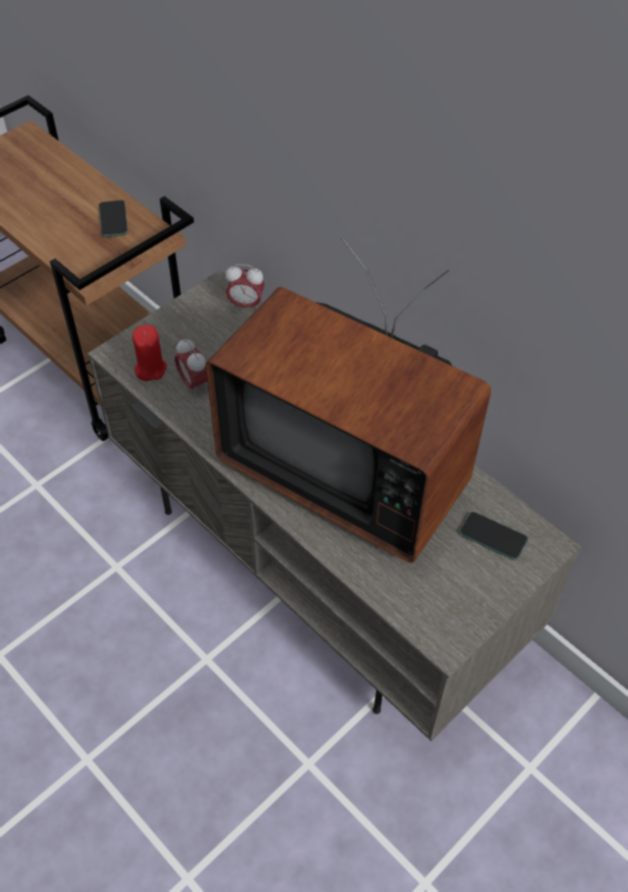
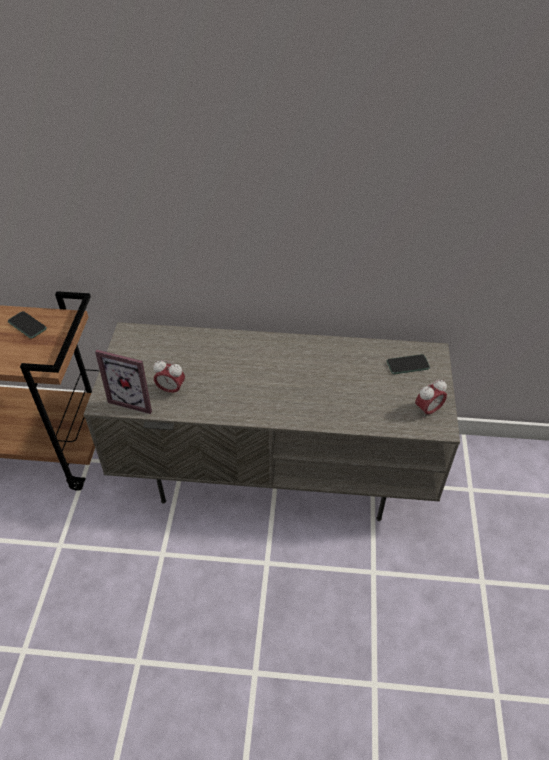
camera: 40 degrees left, 5 degrees down
(150, 369) = (135, 398): red candle -> picture frame
(246, 304) = (155, 331): alarm clock -> alarm clock (428, 410)
(349, 465) = (303, 377): television -> none

